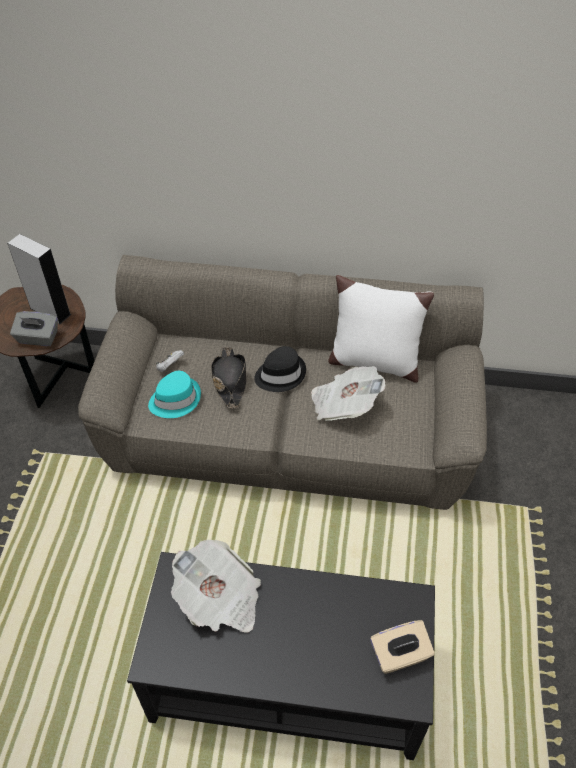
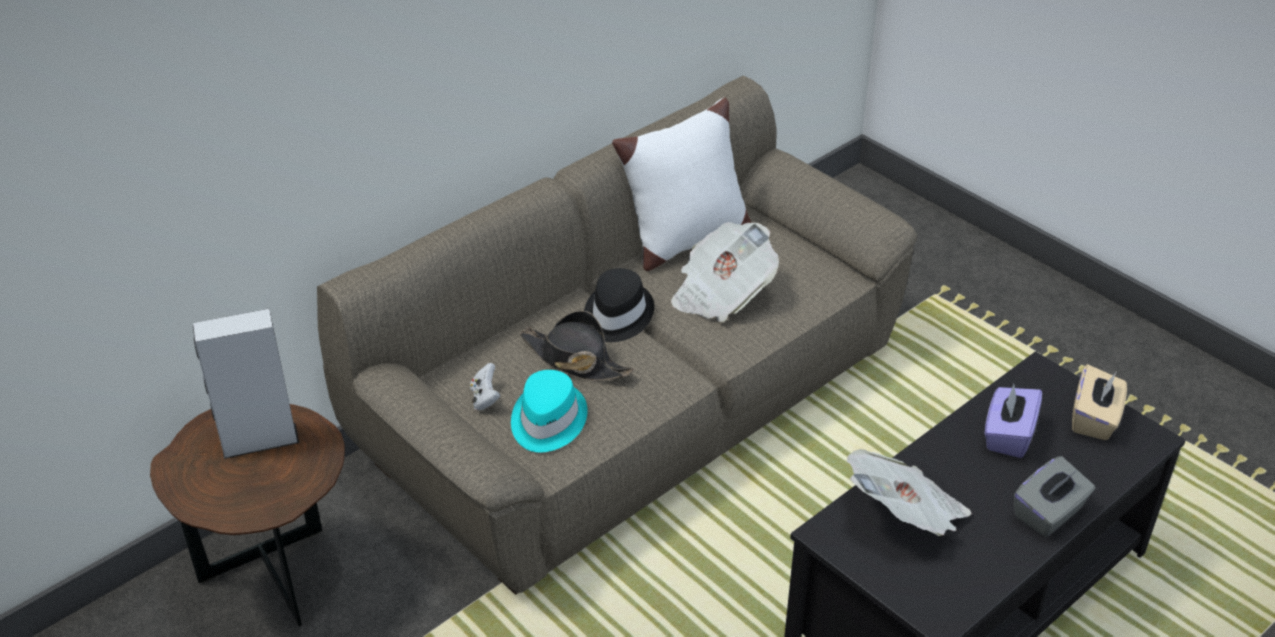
camera: 50 degrees left, 10 degrees down
(38, 338) = (297, 476): grey tissue box -> grey tissue box (1049, 514)
(337, 614) = (1008, 435): none -> purple tissue box

